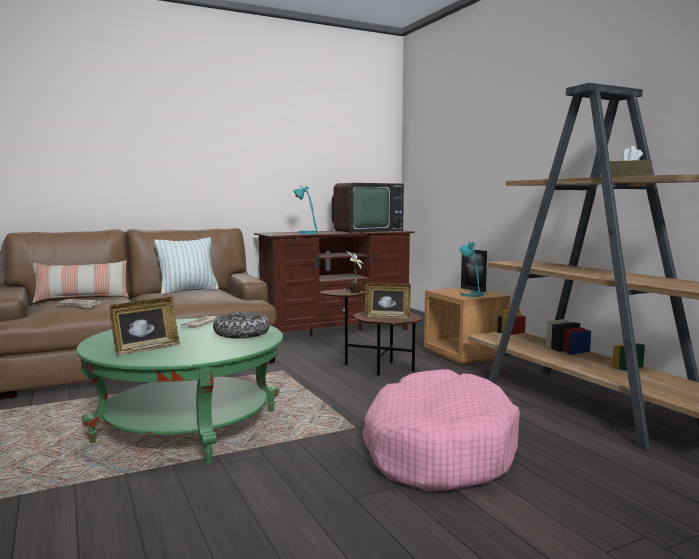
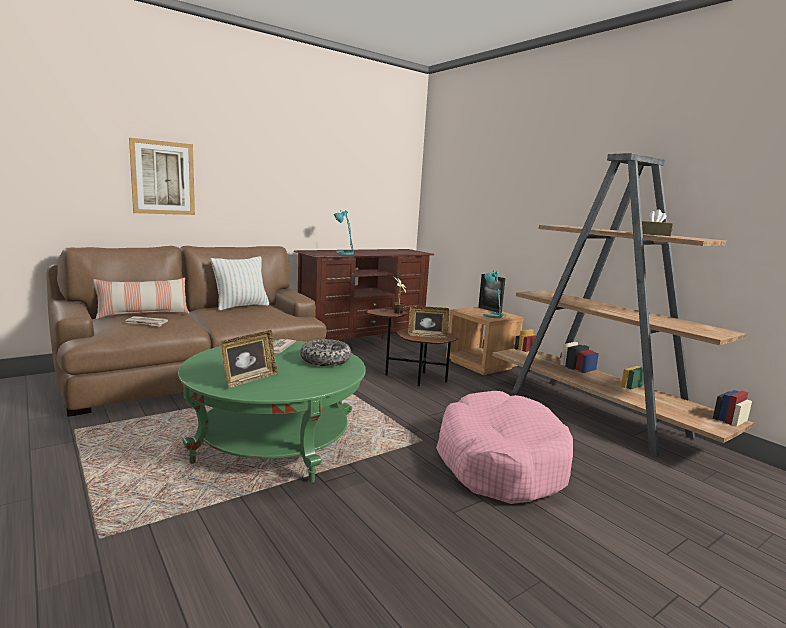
camera: 10 degrees left, 5 degrees up
(111, 161) = (163, 178): none -> picture
(365, 231) = (391, 251): television -> none

